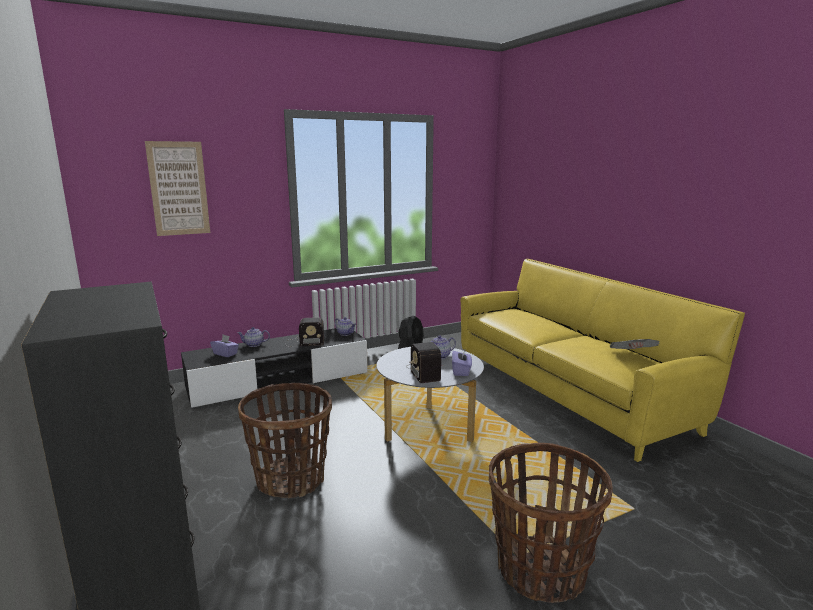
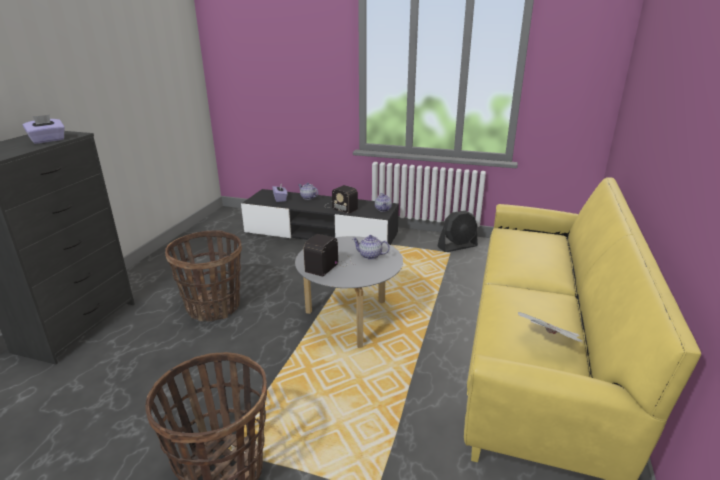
camera: 45 degrees right, 10 degrees up
(178, 188) = (270, 56): picture -> none
(461, 371) = (356, 276): purple tissue box -> purple tissue box (48, 140)

